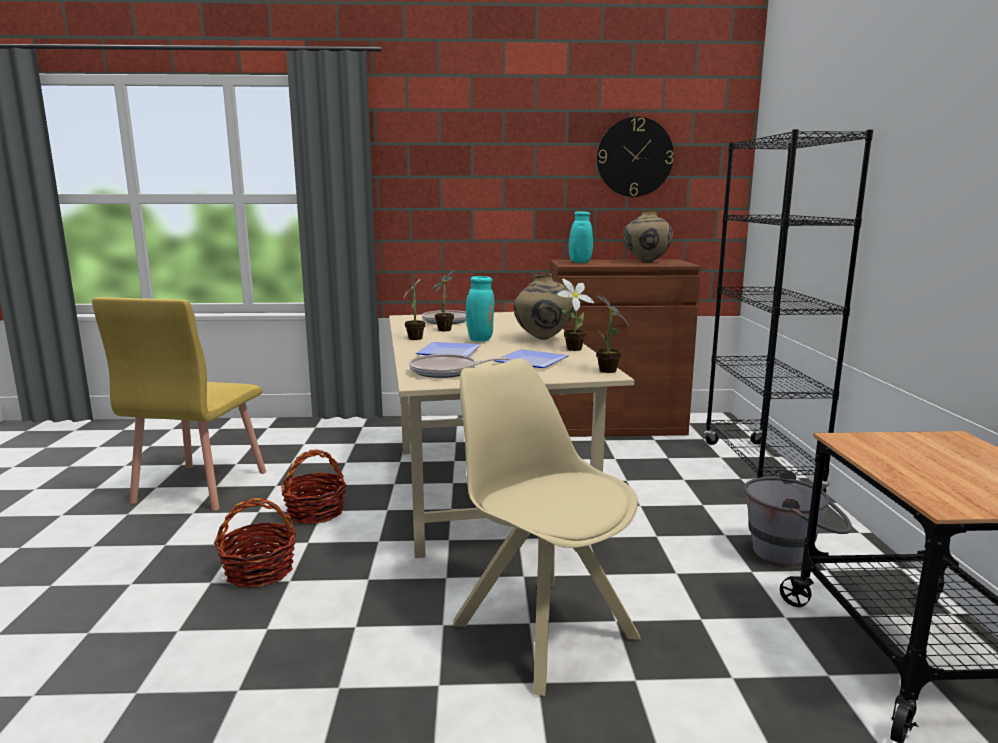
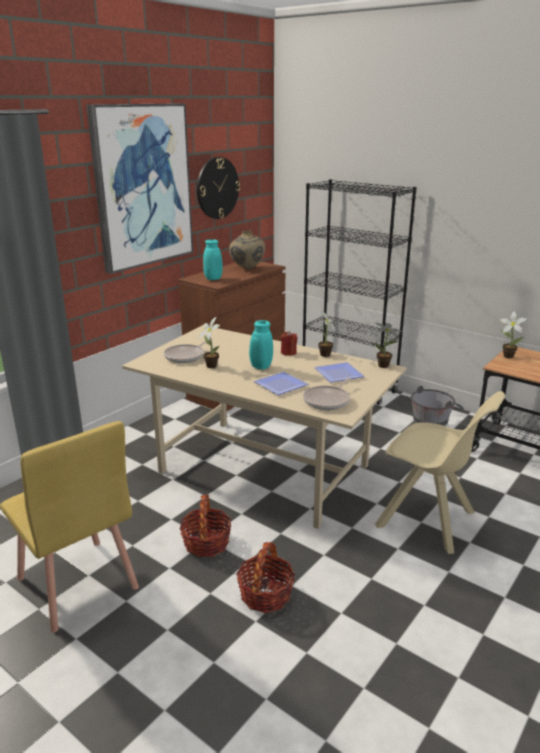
camera: 50 degrees left, 10 degrees up
(416, 338) = (221, 381): potted plant -> potted plant (506, 356)
(510, 141) = (142, 186): none -> picture
(541, 627) = (428, 520): beige chair -> beige chair turned 150 degrees counterclockwise
(543, 339) = (288, 352): beige vase -> red candle

